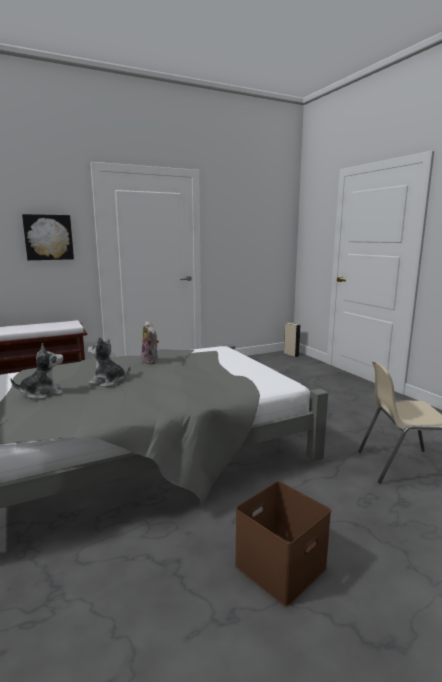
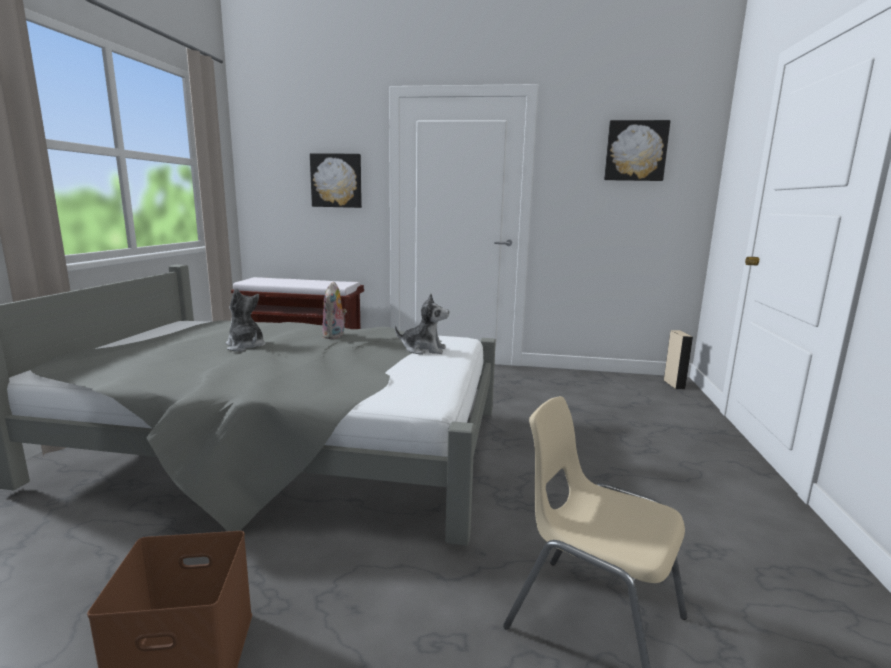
camera: 35 degrees right, 0 degrees up
(42, 393) = (172, 343): plush toy -> plush toy (423, 349)
(256, 216) = (635, 151): none -> picture

